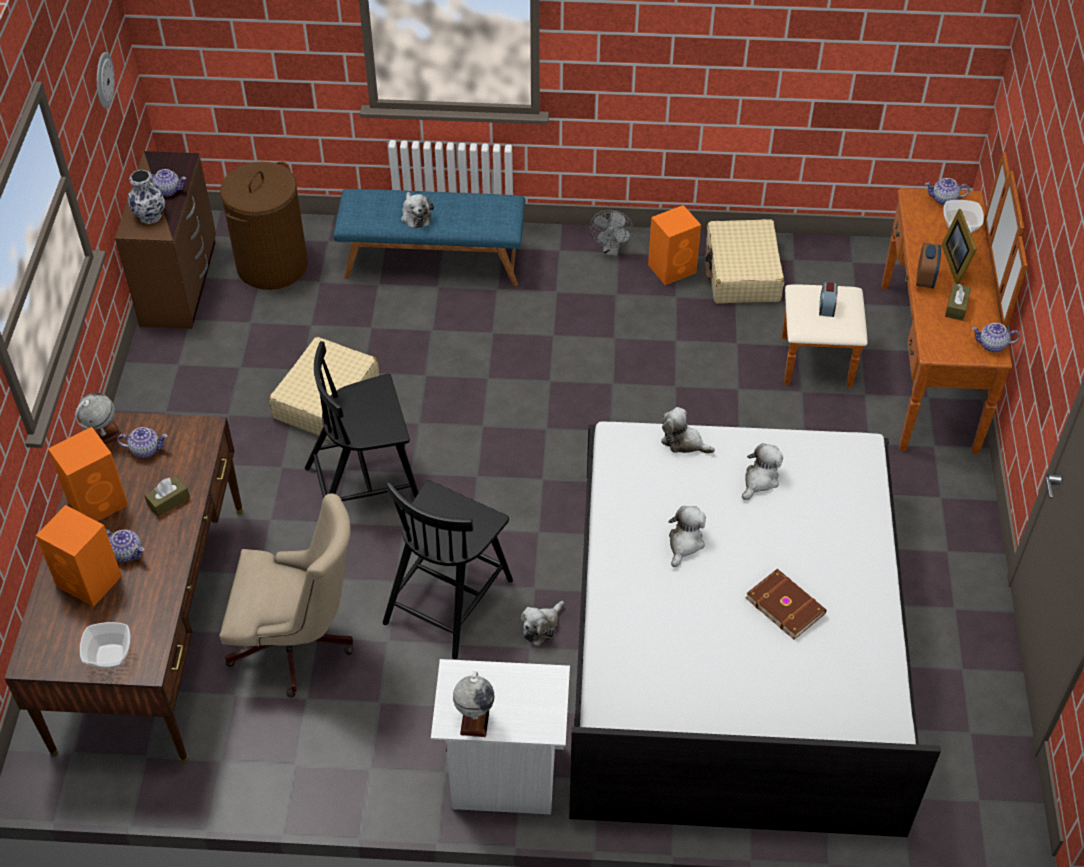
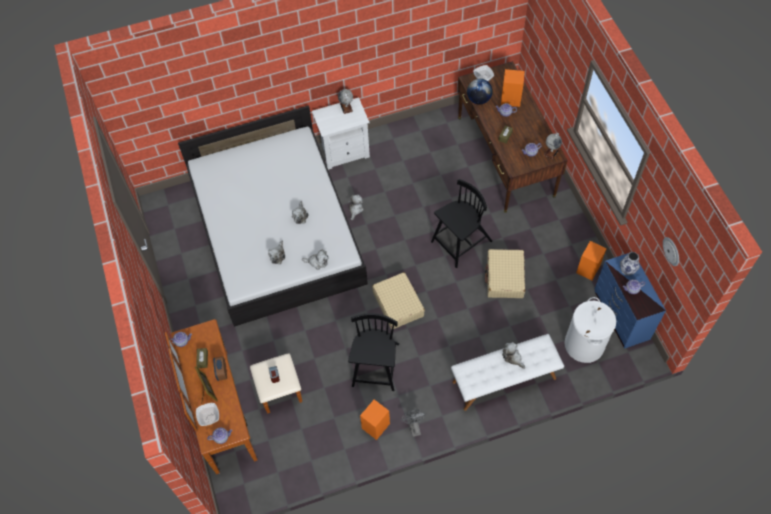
camera: 160 degrees right, 10 degrees up
(99, 502) = (531, 127): orange speaker -> orange speaker (587, 270)
(159, 607) = (478, 99): none -> globe
(180, 282) = (621, 316): brown dresser -> blue dresser
(272, 265) = (584, 345): brown laundry basket -> white laundry basket
(299, 645) = (445, 169): beige office chair -> none
(433, 261) = (504, 380): blue bench -> white bench
(449, 599) = (398, 207): black chair -> black chair (376, 366)
(742, 273) = (336, 438): beige suitcase -> beige suitcase (398, 304)
(786, 604) = (251, 203): brown book -> none

